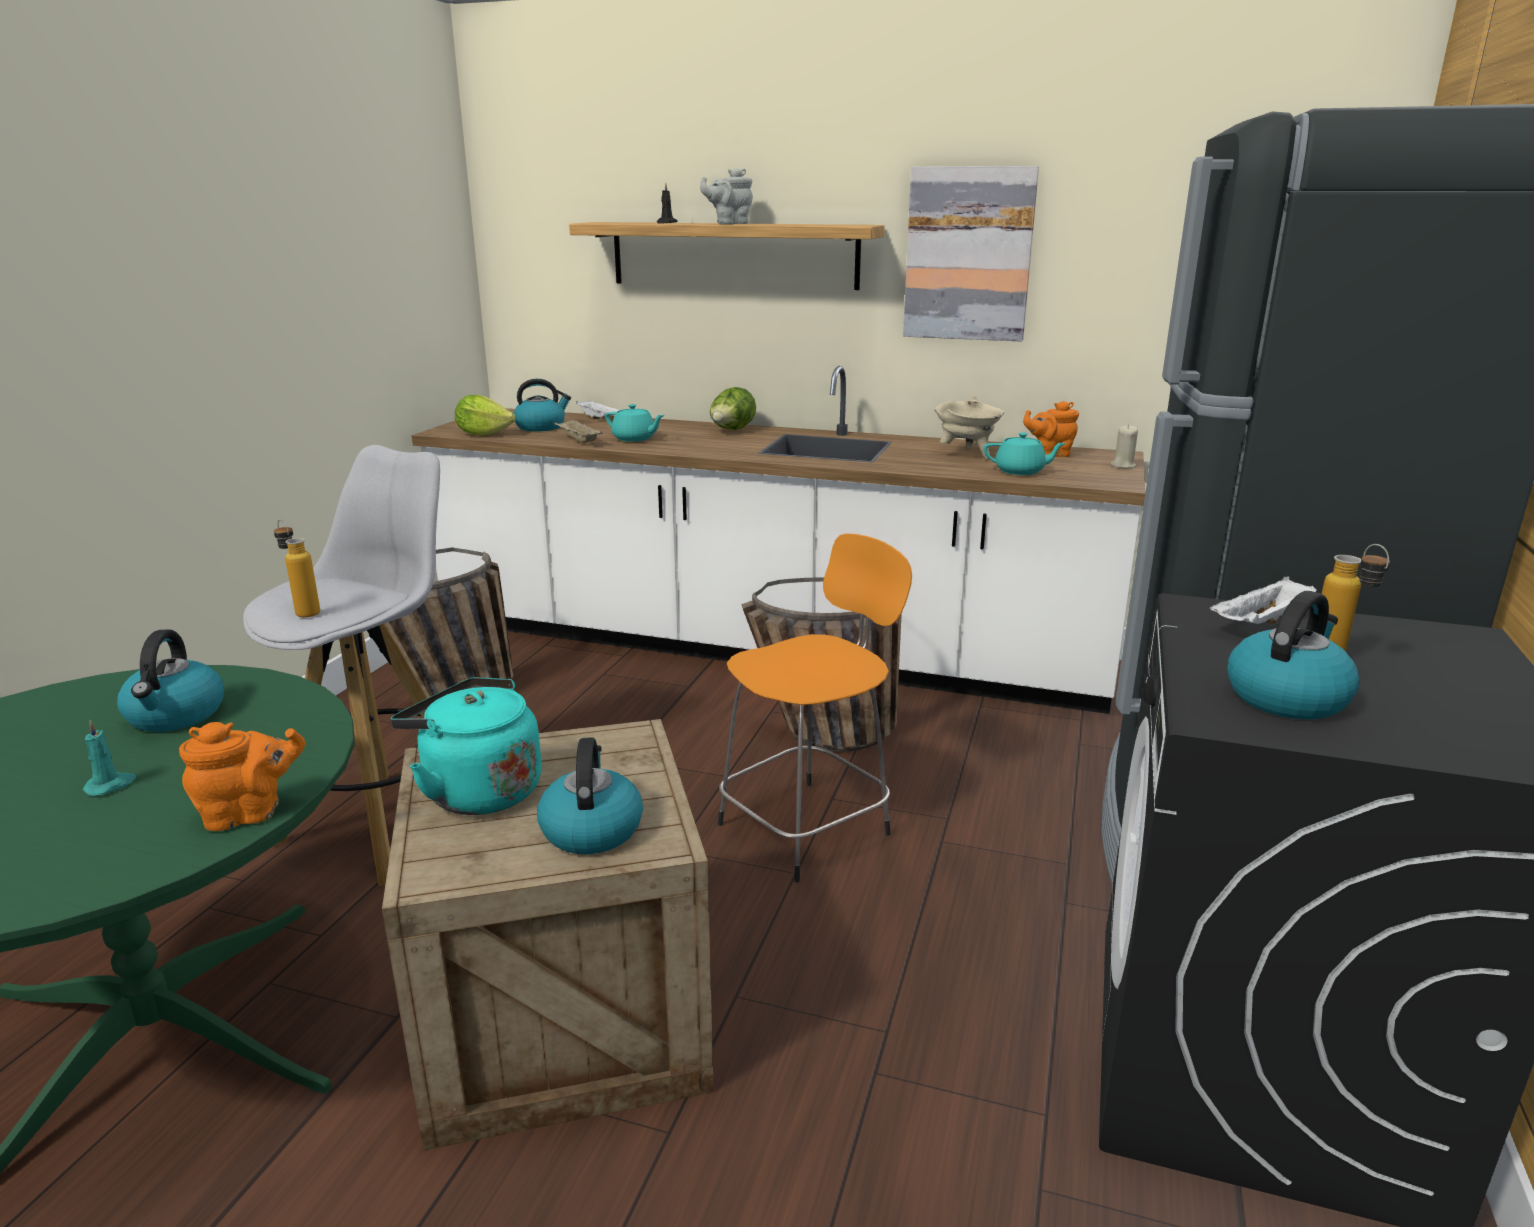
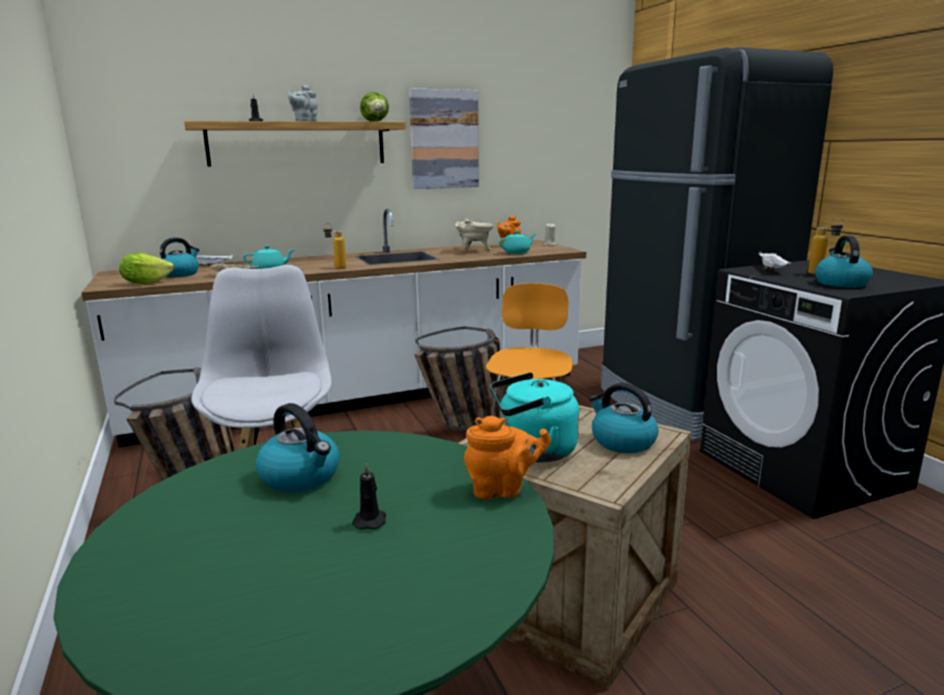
camera: 40 degrees left, 5 degrees down
(110, 785) = (370, 520): turquoise candle -> black candle
(249, 814) = (503, 490): orange teapot -> orange teapot turned 60 degrees clockwise
(303, 611) = (258, 397): bottle -> bottle (336, 268)
(731, 431) = (319, 259): lettuce -> lettuce (376, 122)

